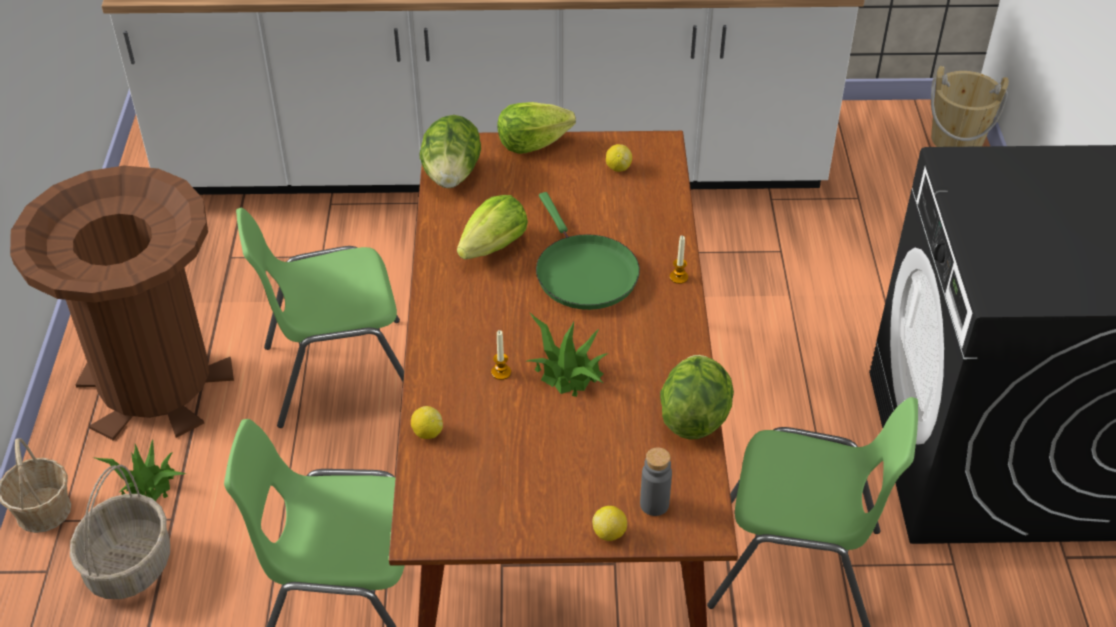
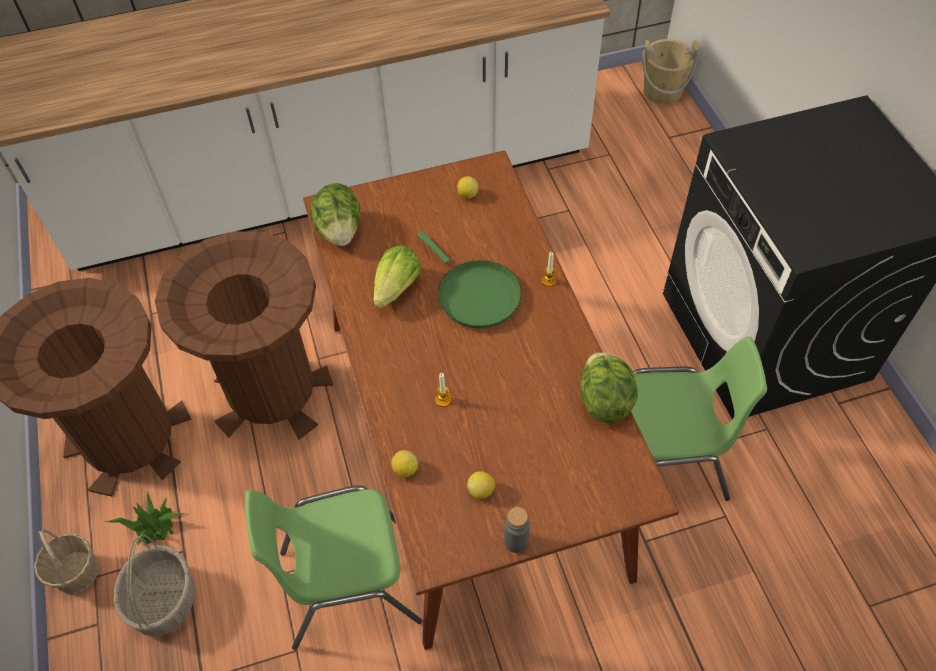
camera: 15 degrees left, 10 degrees up
(337, 373) = (272, 392): green chair -> brown trash can
(532, 144) = (393, 188): lettuce -> none
(567, 371) = (494, 385): potted plant -> none
(609, 533) = (578, 520): lemon -> lemon (481, 490)
(654, 504) = (602, 485): grey bottle -> grey bottle (516, 541)

